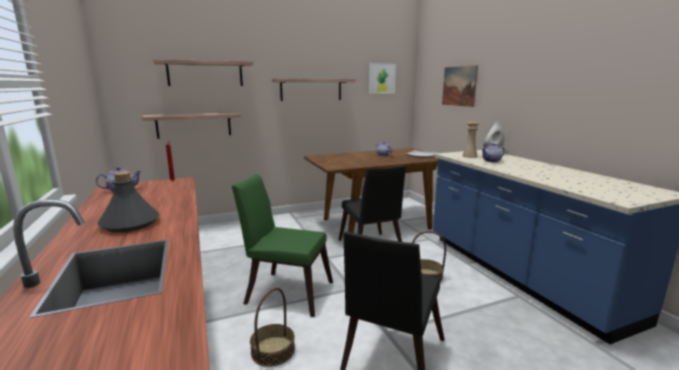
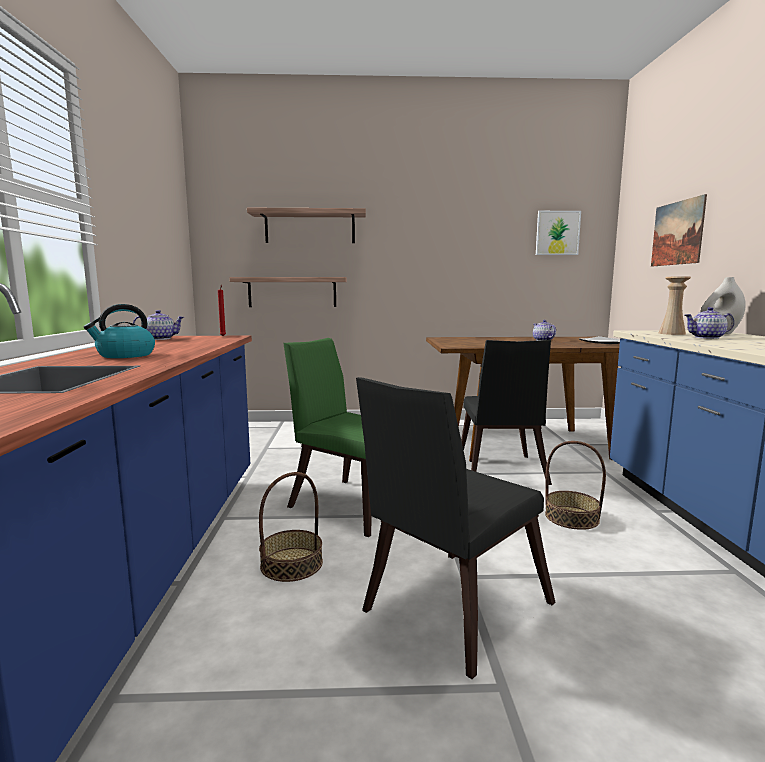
camera: 20 degrees right, 5 degrees down
(130, 224) = (125, 355): grey bottle -> kettle
(311, 89) = (447, 248): shelf -> none

